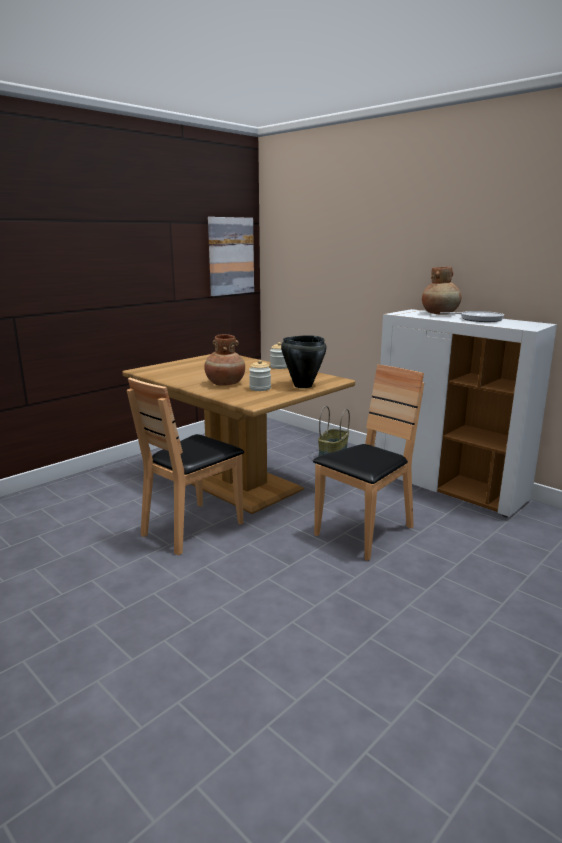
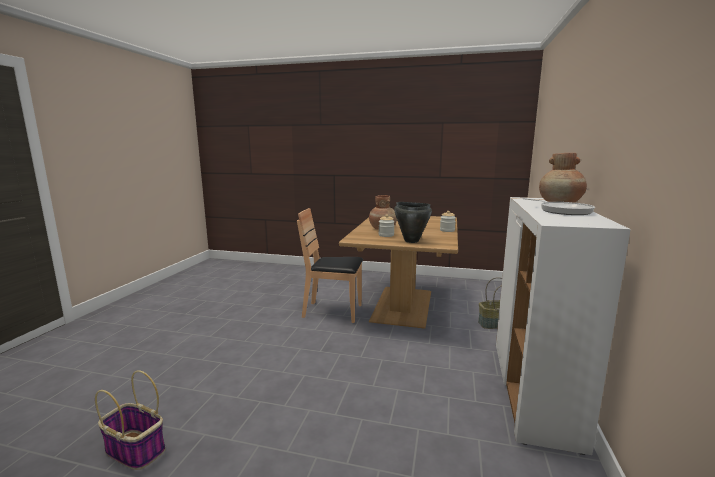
camera: 60 degrees right, 5 degrees down
(230, 256) = (497, 147): picture -> none
(365, 532) = (392, 367): brown chair -> none
(418, 779) = (134, 450): none -> basket

